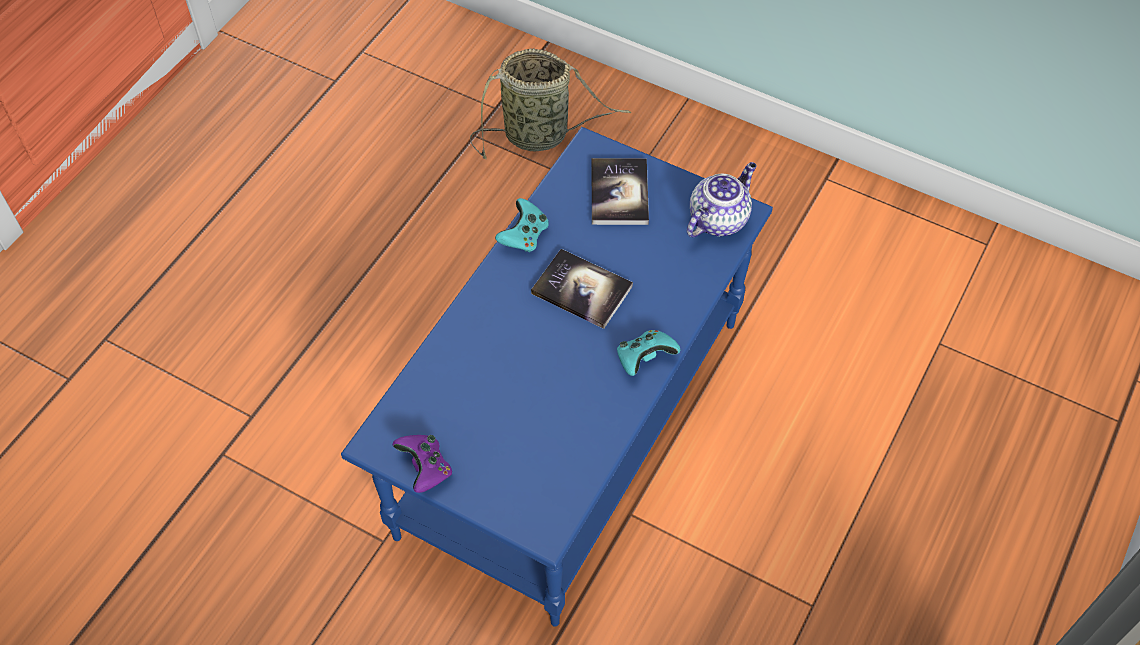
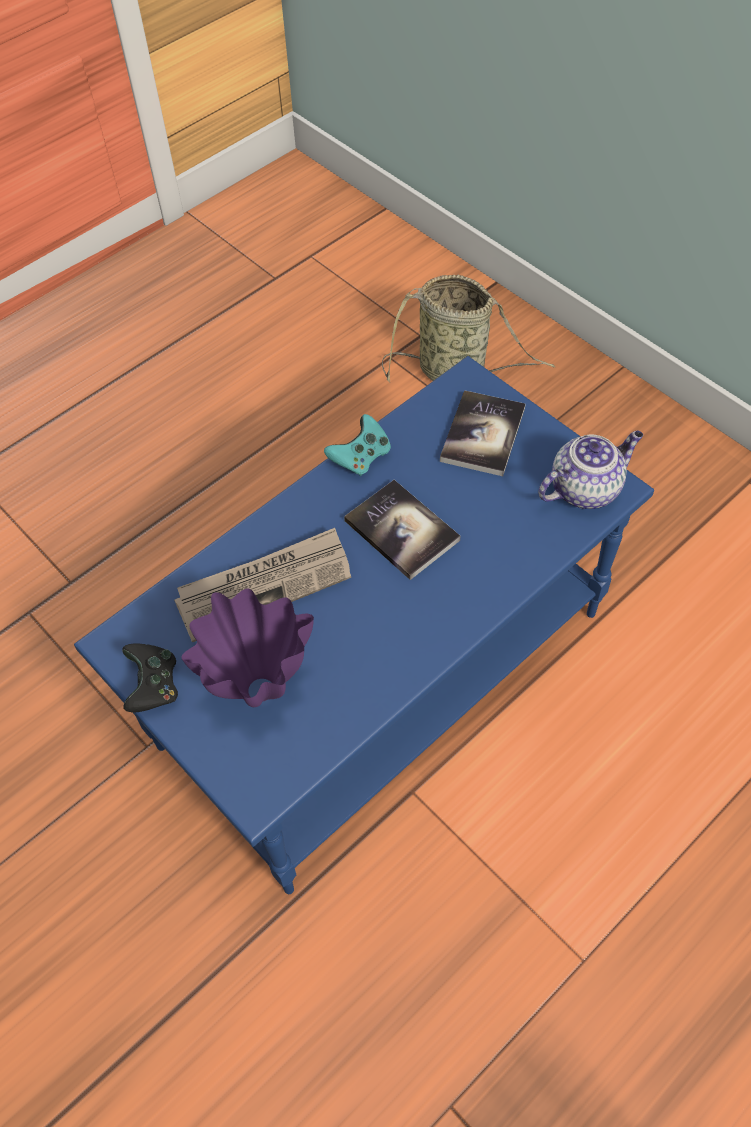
camera: 20 degrees right, 0 degrees up
(425, 469) = (153, 686): purple game controller -> black game controller
(485, 363) = (265, 585): none -> newspaper
(514, 449) = (258, 690): none -> purple vase
(644, 359) = (444, 626): turquoise game controller -> none

